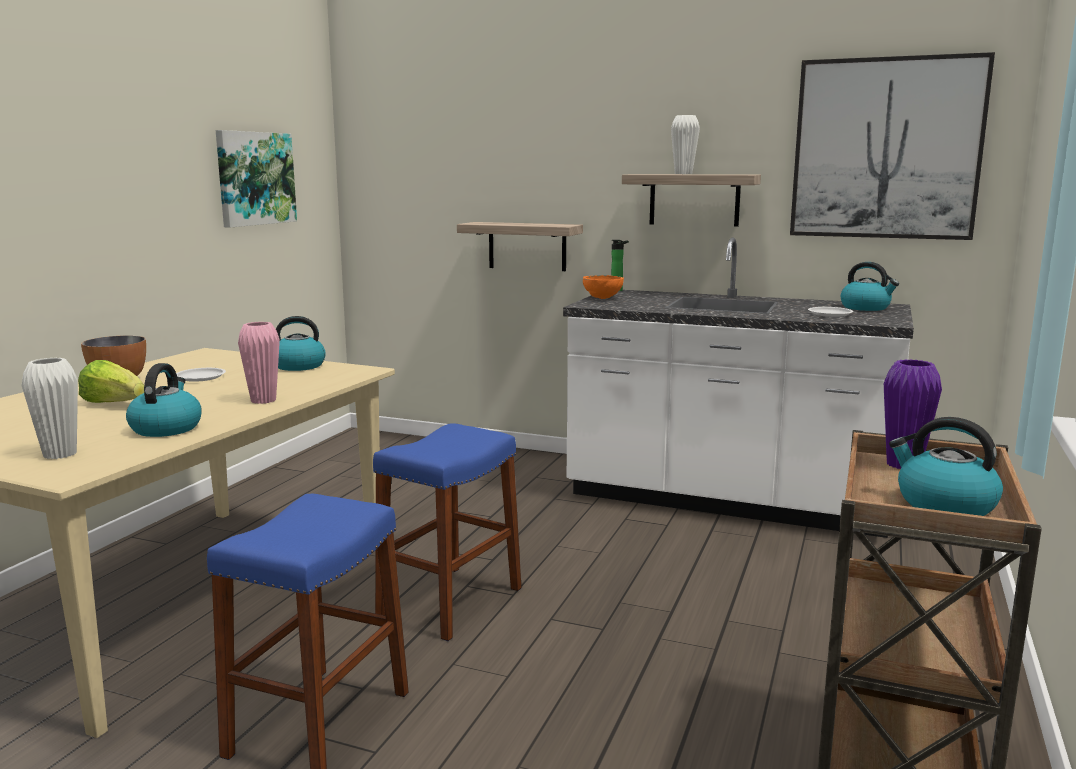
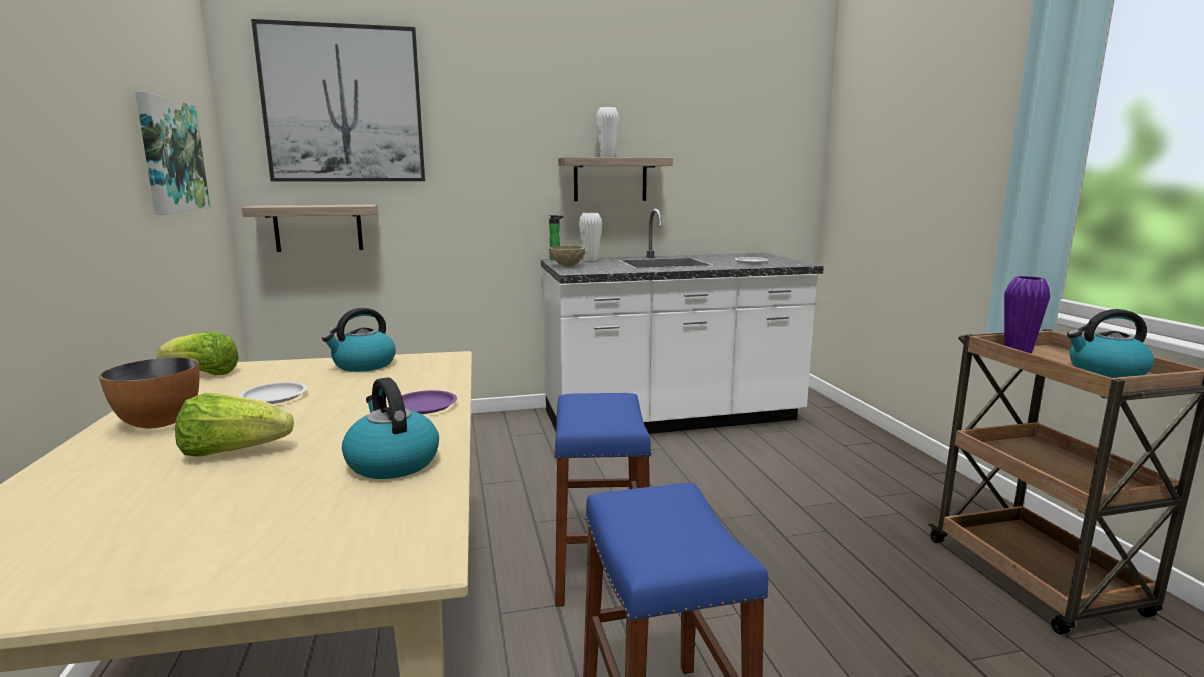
camera: 35 degrees left, 0 degrees up
(60, 454) = (331, 535): white vase -> white vase (590, 260)
(199, 356) = (203, 374): none -> lettuce
(263, 400) = (424, 406): pink vase -> purple plate
(527, 246) = (459, 225): shelf -> shelf (318, 228)
(603, 298) = (567, 266): orange bowl -> beige bowl
(866, 308) = (754, 256): kettle -> none
(886, 149) = (746, 140): picture -> picture (343, 105)

